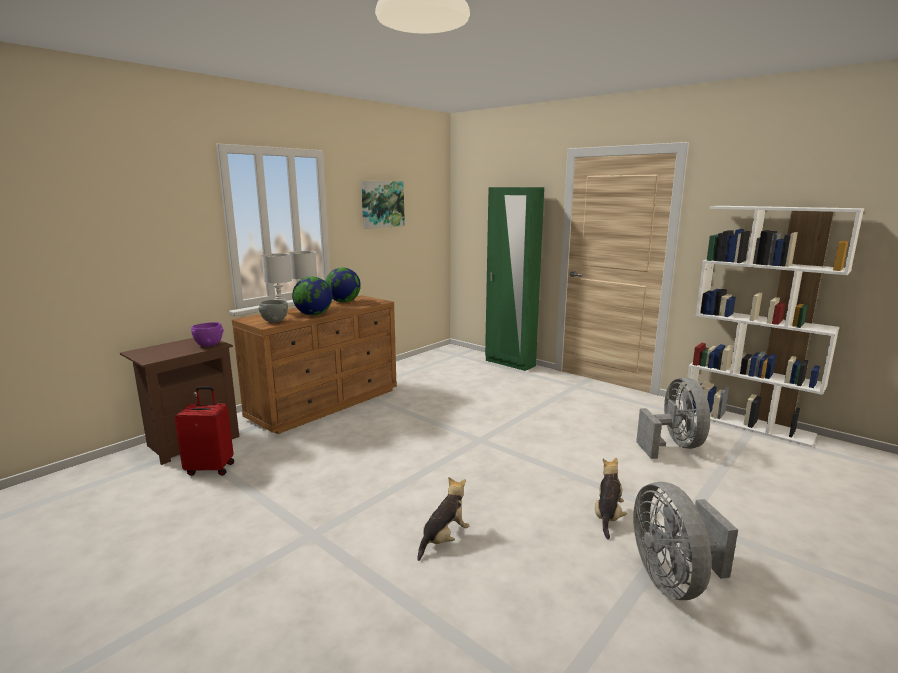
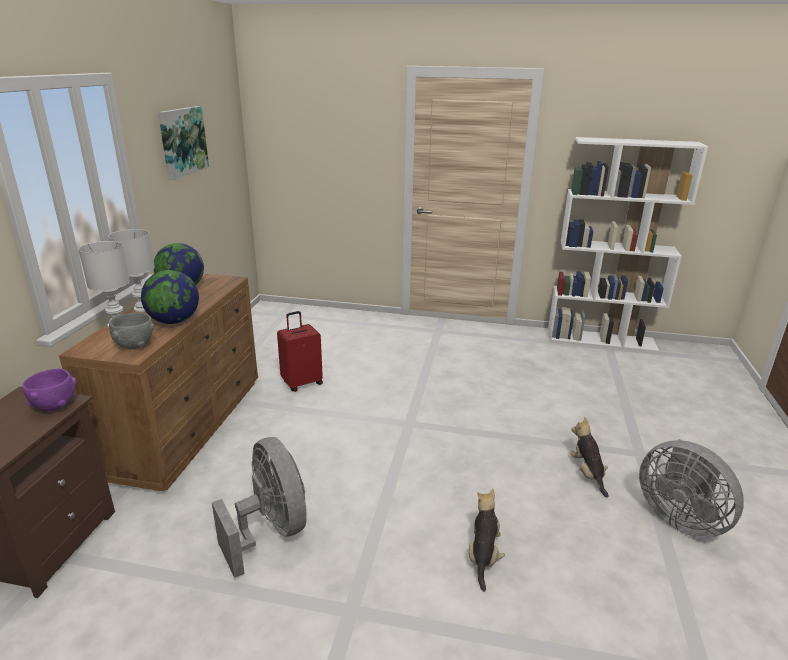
camera: 30 degrees left, 10 degrees up
(211, 468) = (124, 575): red suitcase -> red suitcase (302, 383)
(509, 363) = (350, 315): green wardrobe -> none
(673, 446) = (571, 379): grey fan -> grey fan (271, 530)

